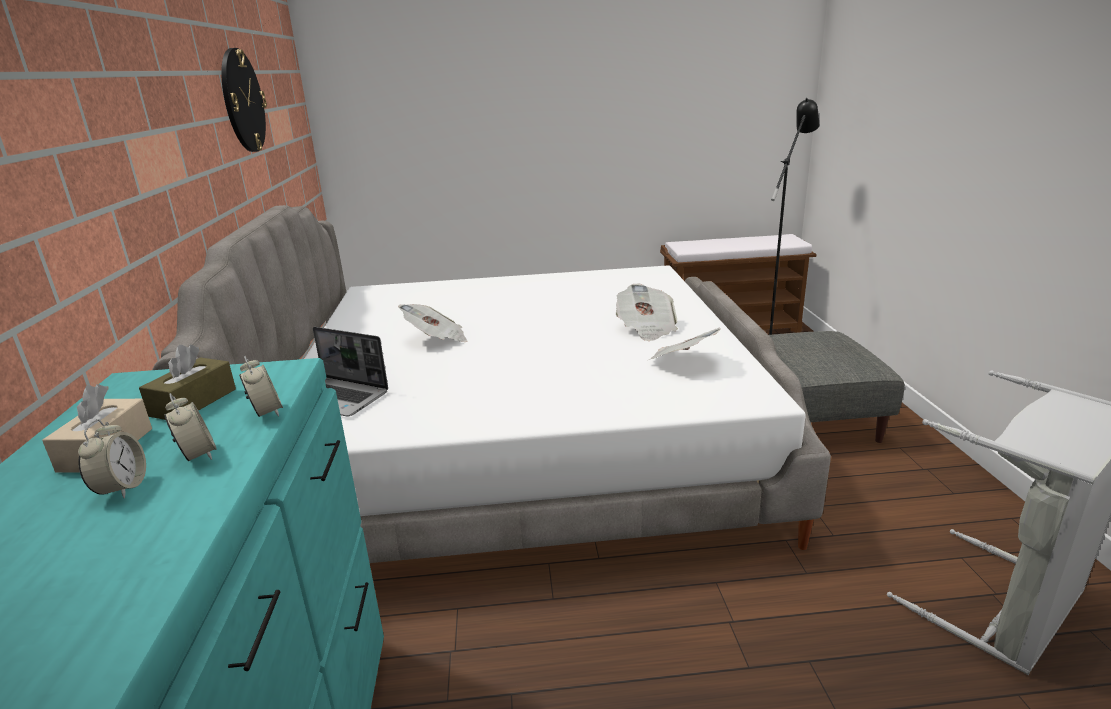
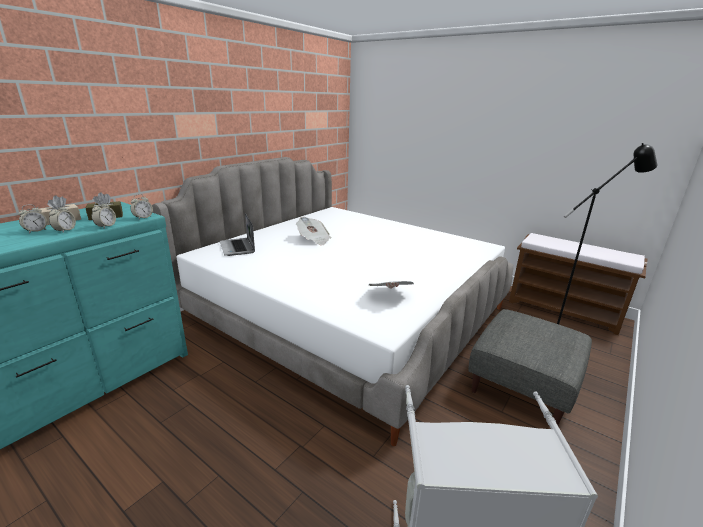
camera: 40 degrees right, 0 degrees up
(242, 101) = (279, 105): wall clock -> none
(288, 373) = (143, 218): none -> alarm clock
(646, 328) = (410, 272): newspaper -> none

